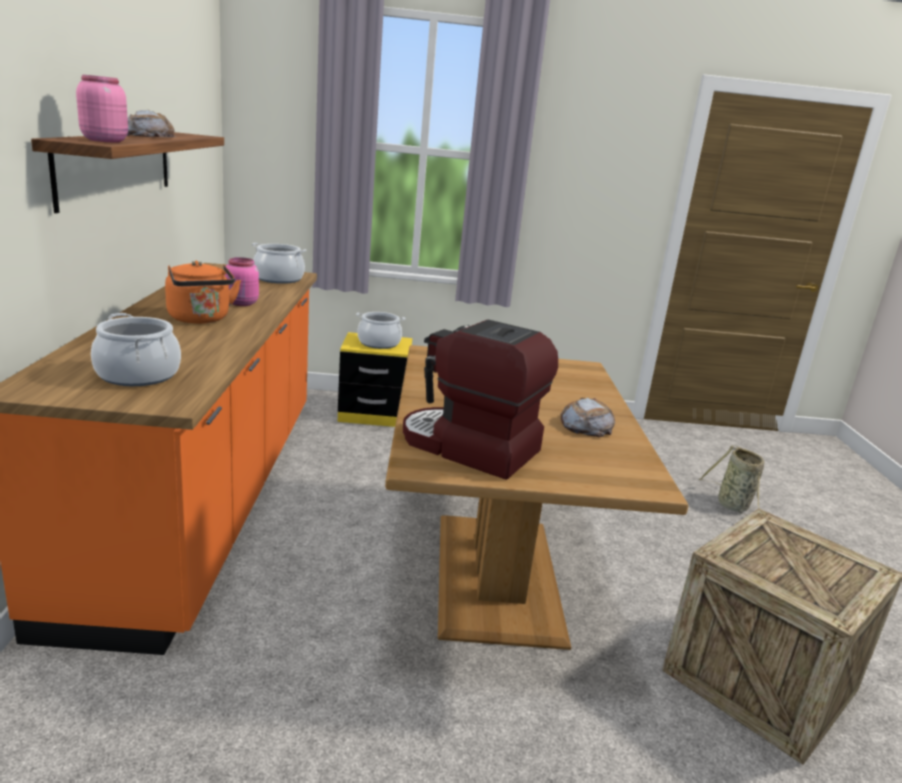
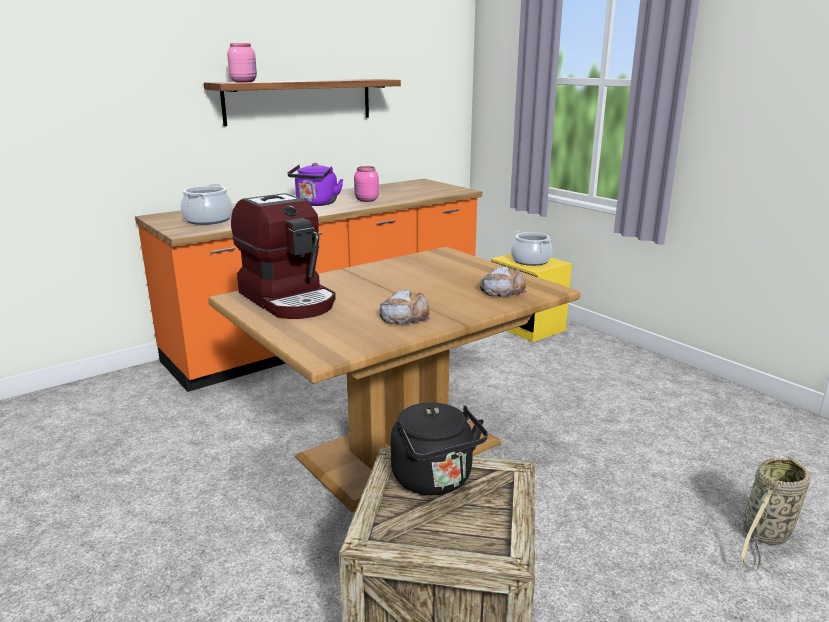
camera: 55 degrees right, 0 degrees up
(148, 136) = (314, 80): bread -> bread (502, 290)
(200, 319) = (316, 204): orange kettle -> purple kettle
(278, 279) = (439, 191): cooking pot -> none
(468, 447) = (289, 299): coffee machine -> coffee machine turned 150 degrees clockwise
(764, 553) = (435, 480): none -> black kettle

